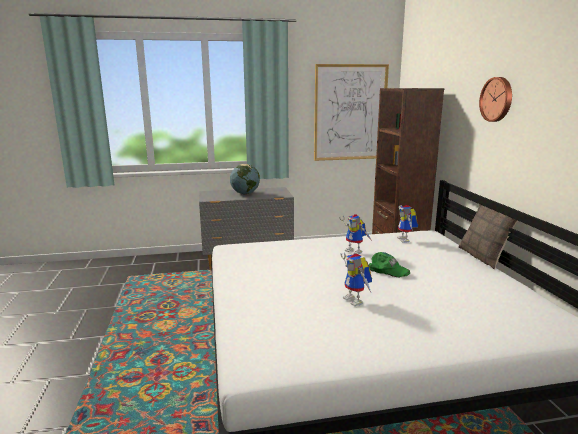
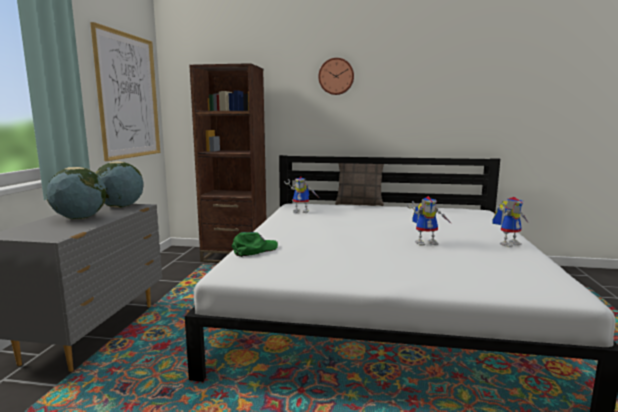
camera: 70 degrees left, 5 degrees down
(278, 193) = (120, 207): none -> globe
(356, 251) = (312, 227): toy robot -> toy robot (508, 243)
(387, 270) = (368, 225): green cap -> green cap (254, 249)

